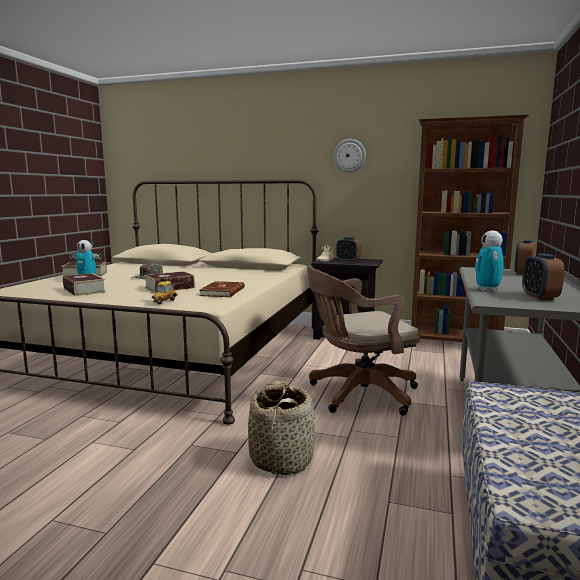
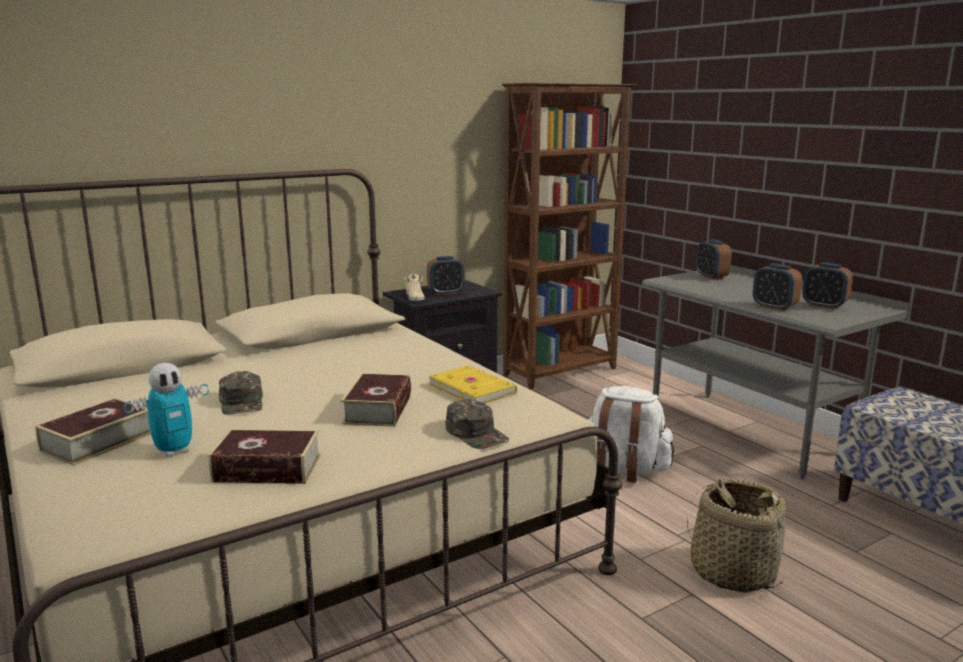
camera: 50 degrees left, 5 degrees up
(164, 302) = (476, 433): toy car -> green cap
(223, 292) = (472, 389): brown book -> yellow book
(349, 155) = (412, 127): wall clock -> none
(358, 394) = (623, 470): brown office chair -> white backpack
(487, 289) = (774, 307): toy robot -> alarm clock

